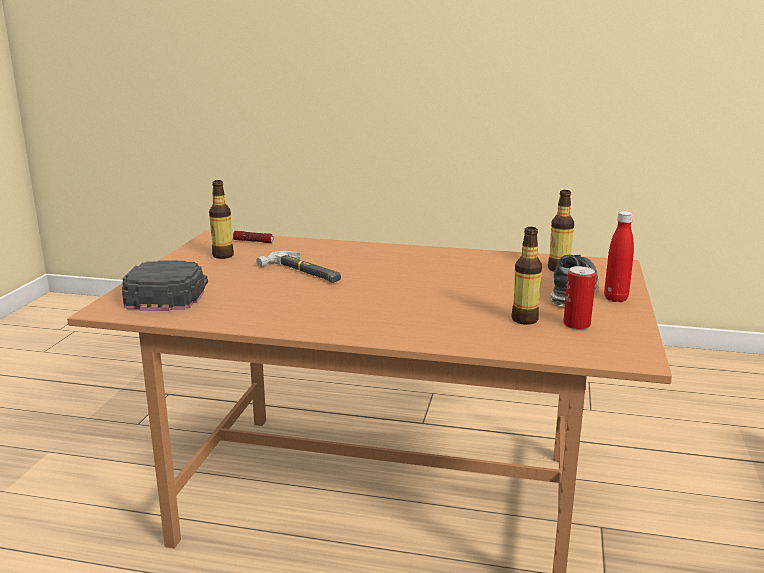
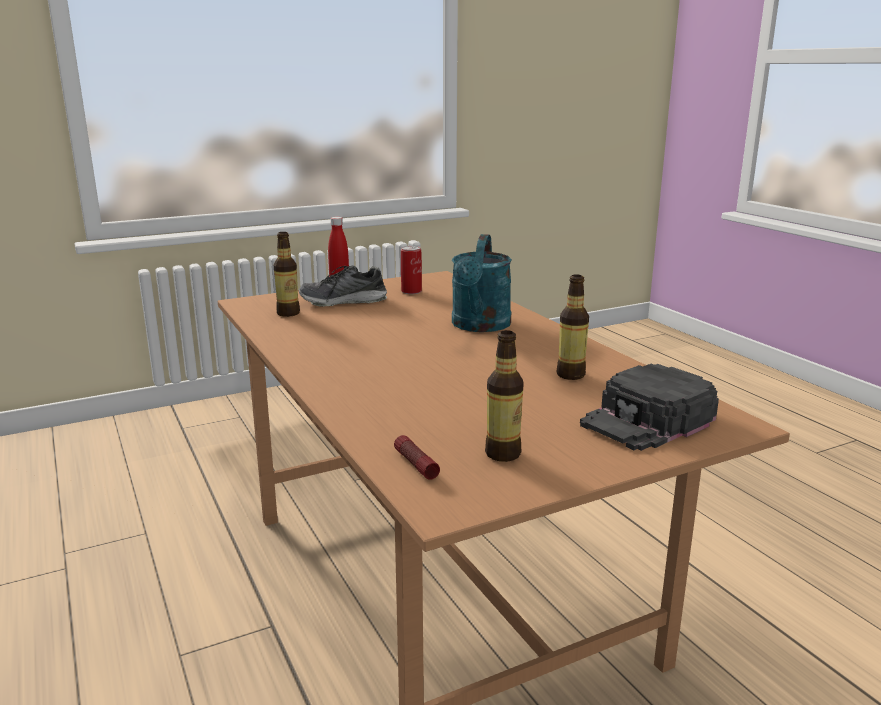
camera: 130 degrees left, 0 degrees up
(303, 272) = (469, 389): hammer -> none
(413, 313) = (479, 326): none -> turquoise watering can
(524, 319) = (428, 301): bottle -> bottle (570, 375)

